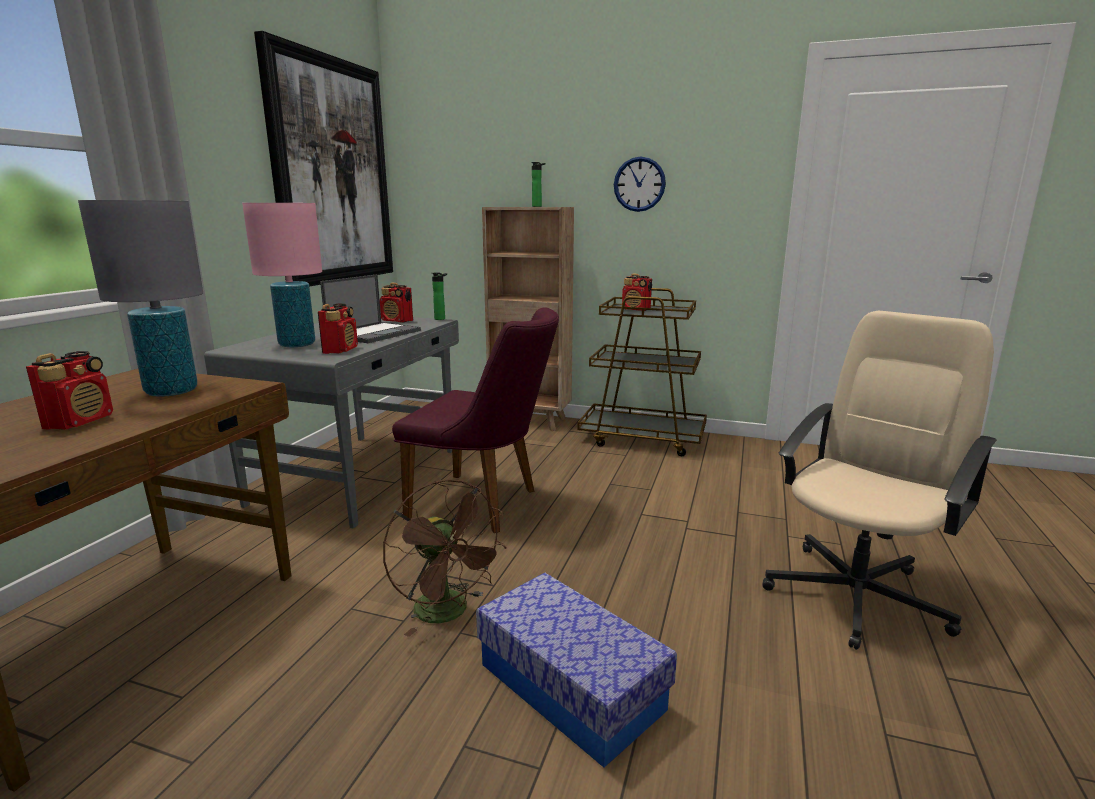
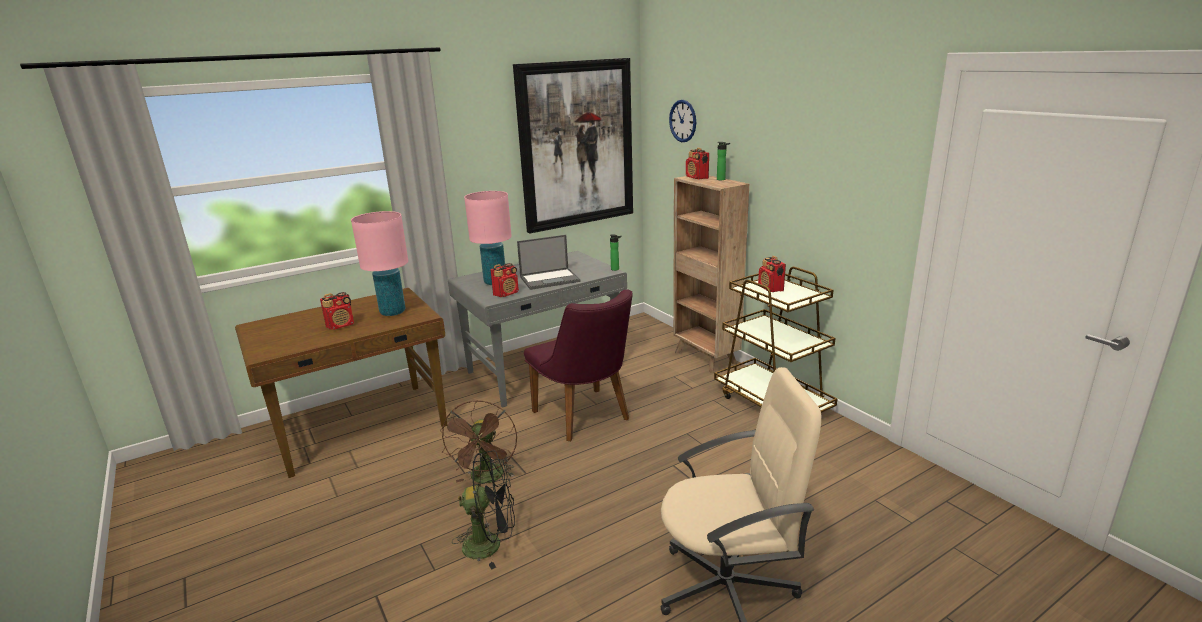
camera: 40 degrees right, 5 degrees up
(171, 391) = (392, 312): grey table lamp -> pink table lamp
(397, 321) = (586, 266): radio -> radio (697, 178)
(570, 686) = (490, 544): storage box -> black fan
(639, 184) = (799, 171): wall clock -> wall clock (683, 121)

